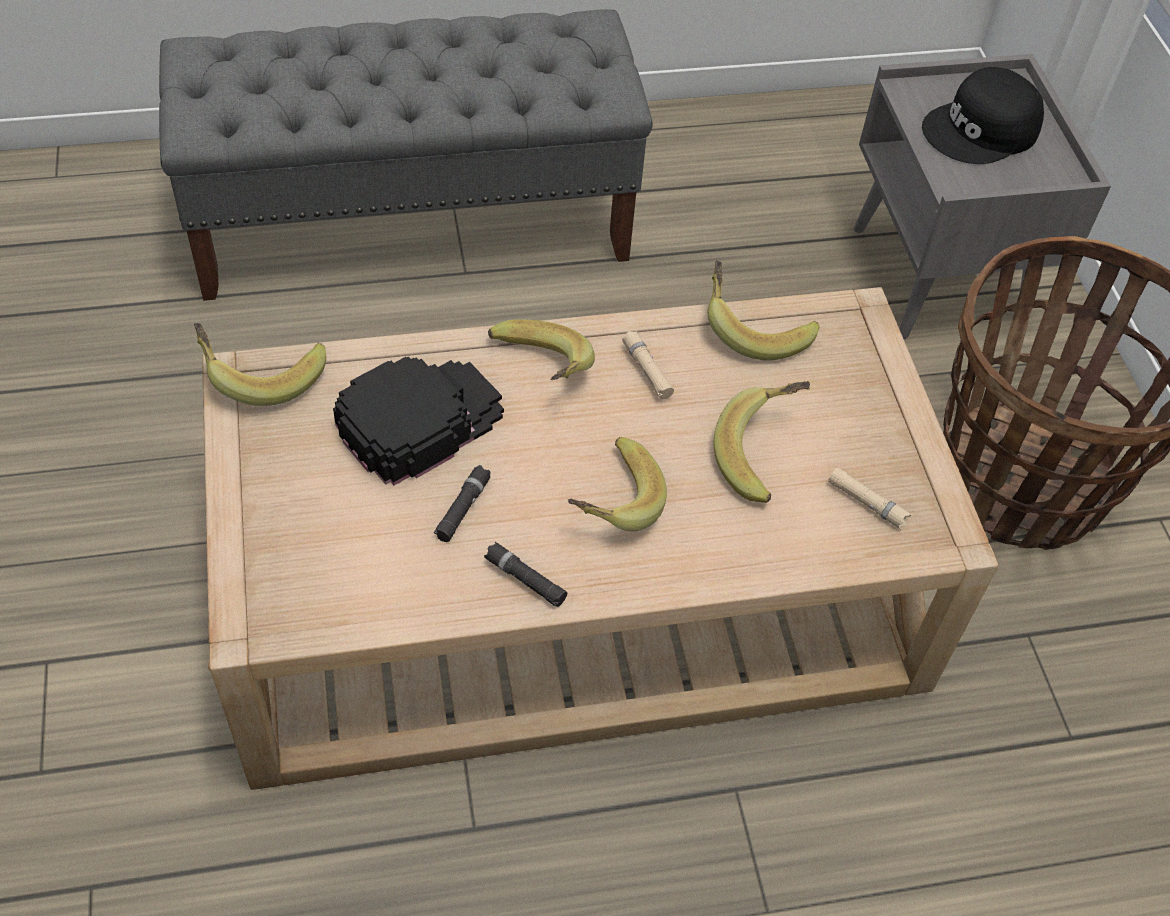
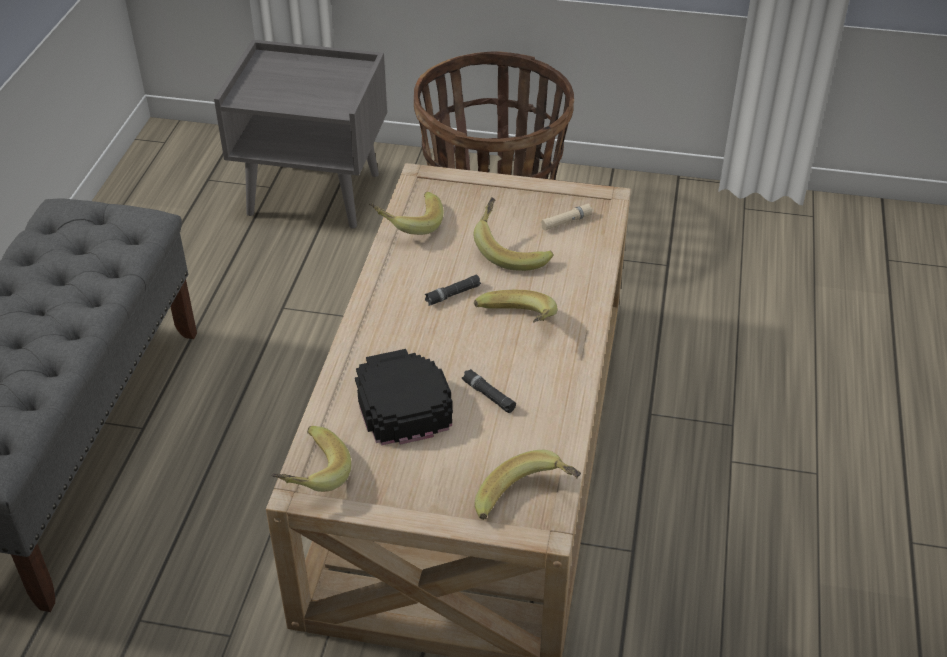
camera: 65 degrees left, 10 degrees down
(525, 579) = (561, 378): black flashlight -> black flashlight (453, 294)
(537, 373) = (391, 329): banana -> banana (527, 503)
(647, 370) = (417, 278): beige flashlight -> none
(982, 131) = (299, 83): black cap -> none

